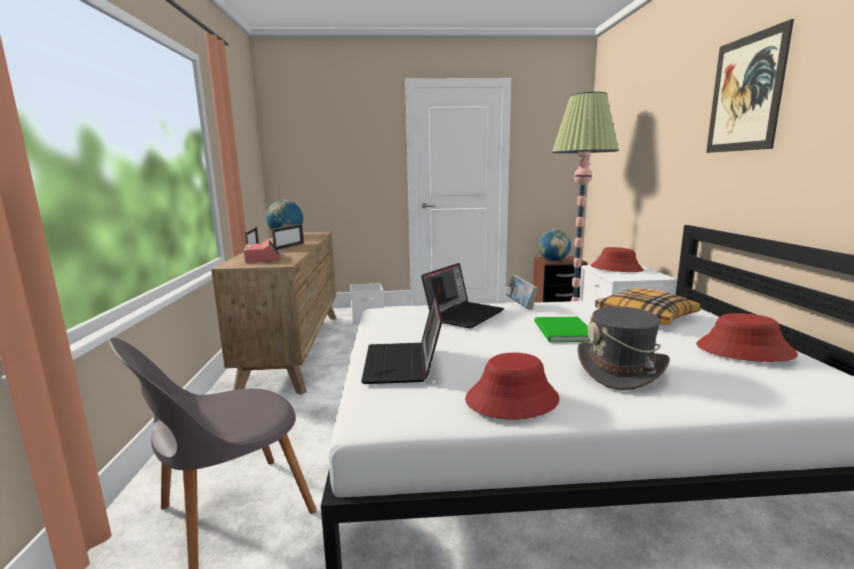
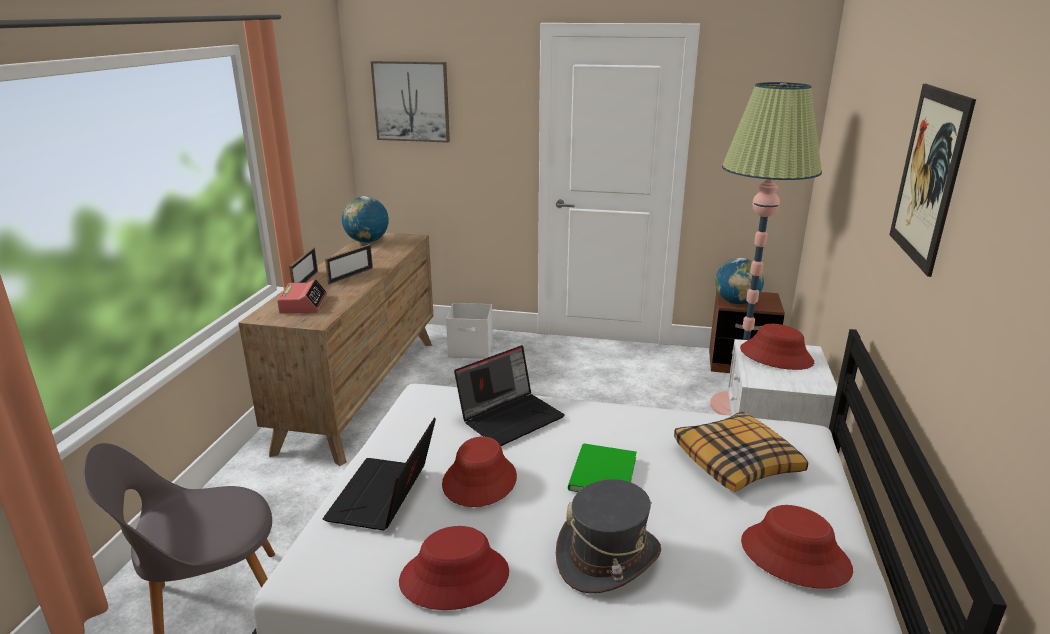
camera: 15 degrees right, 10 degrees up
(311, 137) = (411, 101): none -> picture
(473, 347) = (479, 481): none -> red hat
(521, 305) = (595, 409): book -> none

